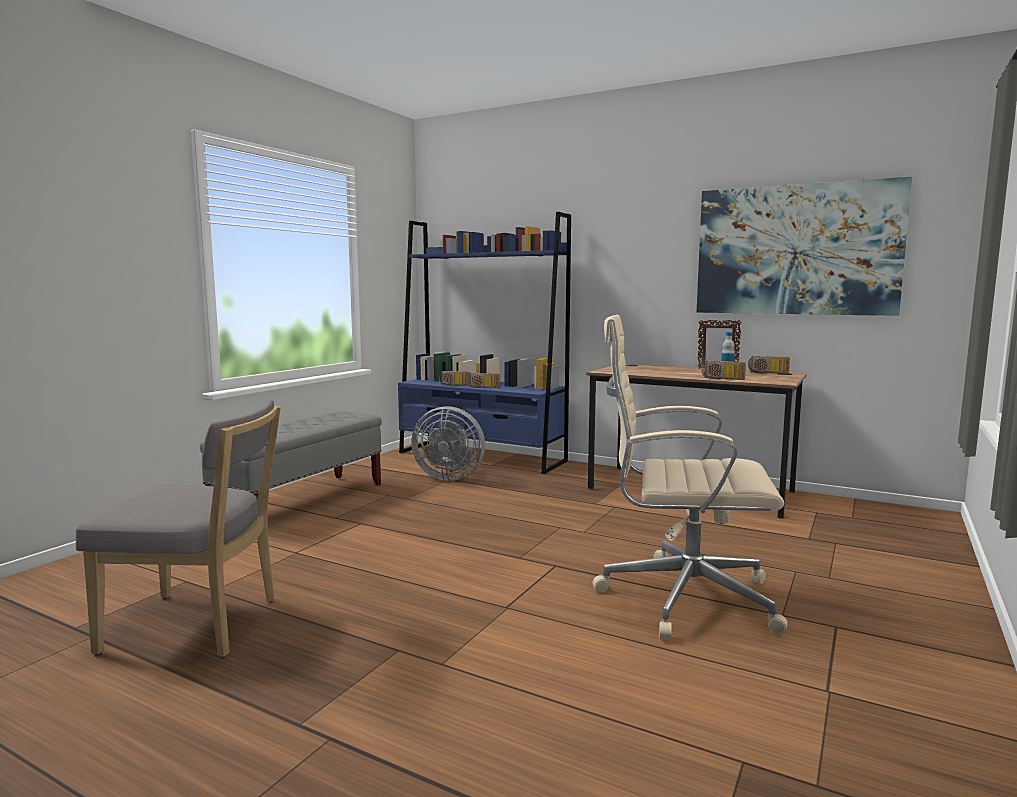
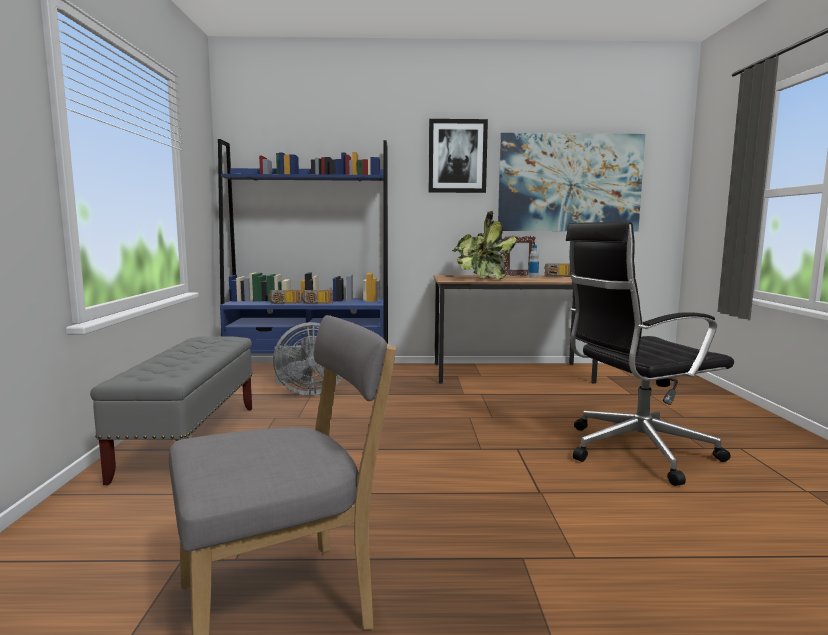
camera: 30 degrees left, 0 degrees up
(649, 371) = (478, 278): none -> potted plant
(650, 223) = (457, 156): none -> picture
(682, 597) = (634, 451): beige office chair -> black office chair
(722, 379) = (548, 281): radio -> none

